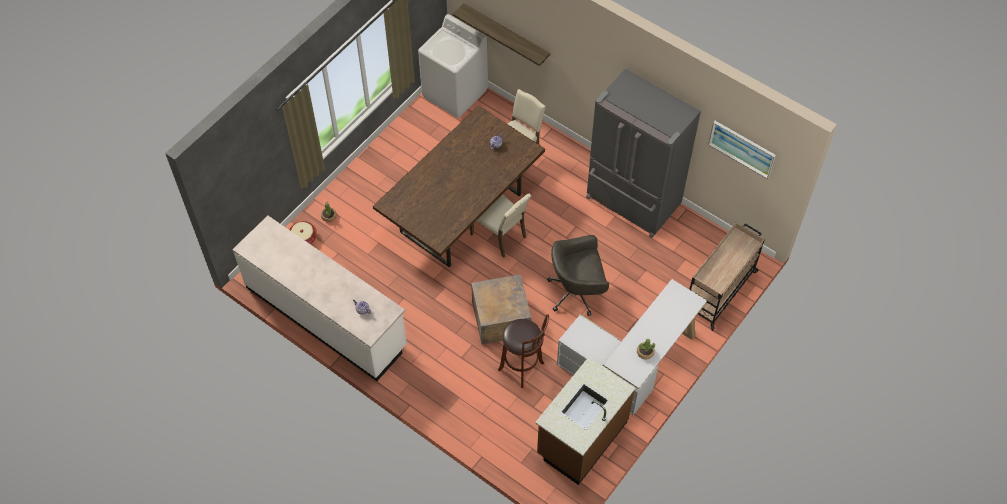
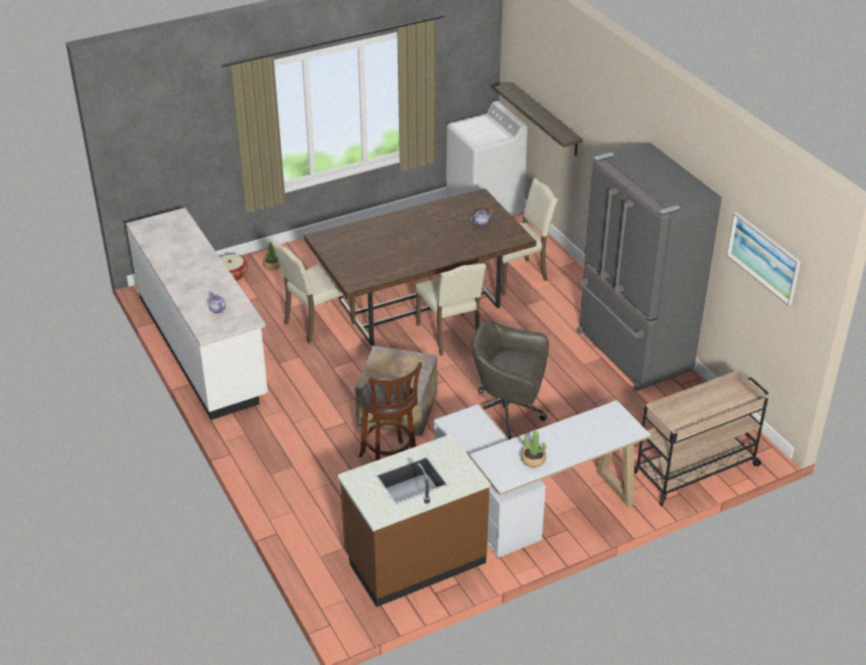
camera: 25 degrees right, 20 degrees down
(397, 261) = (317, 323): none -> beige chair

